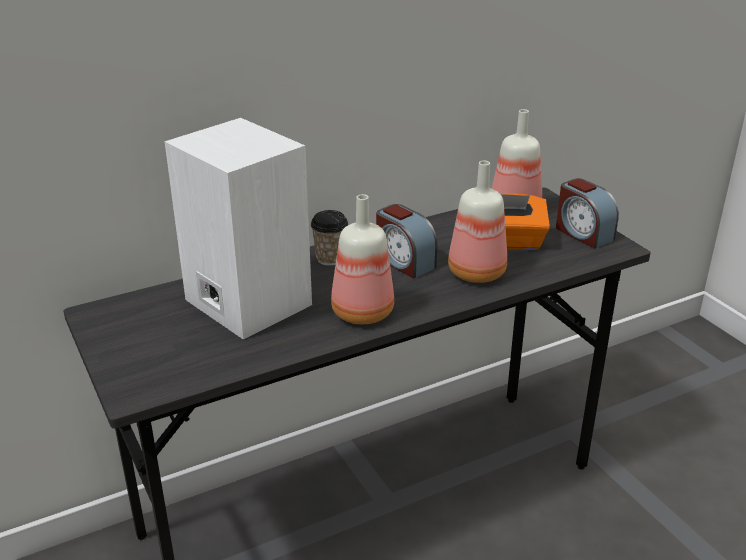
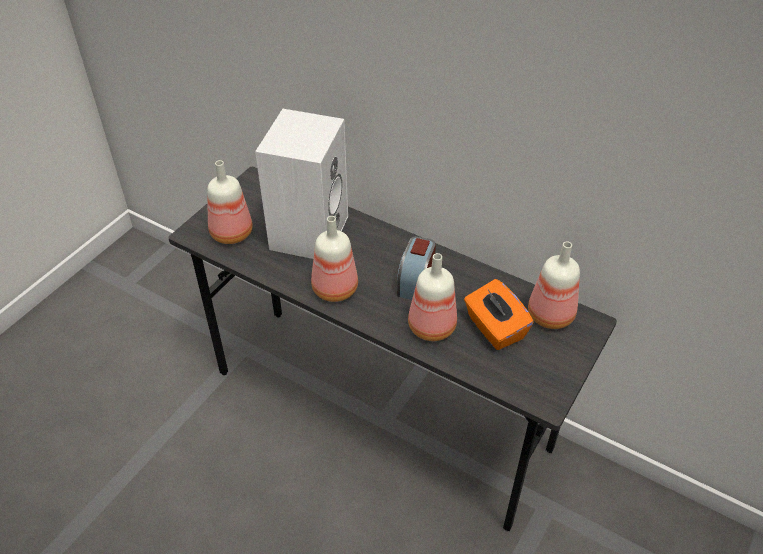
camera: 60 degrees right, 15 degrees up
(176, 361) = (231, 234): none -> bottle
(330, 258) = (390, 244): cup -> none
(583, 233) = (551, 370): alarm clock -> none

